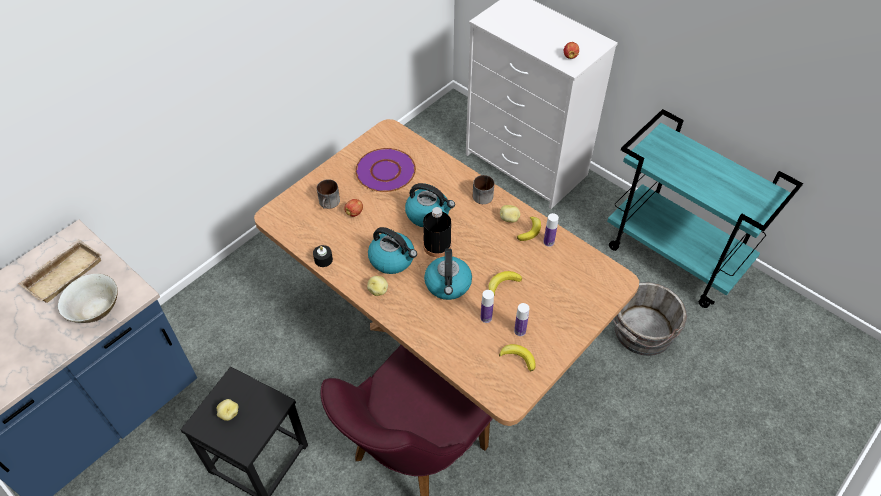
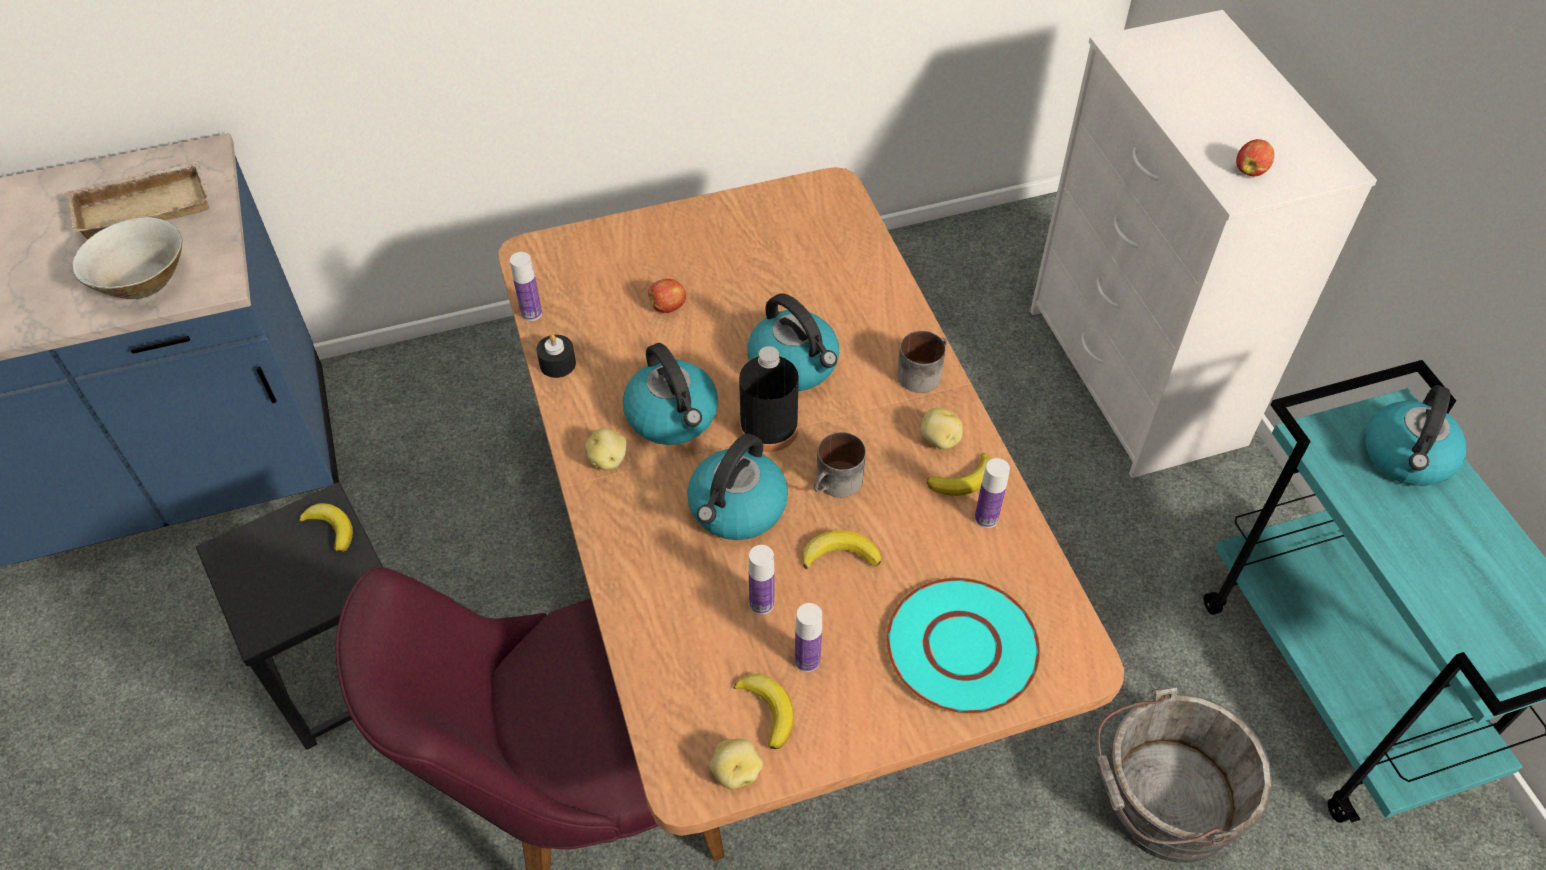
camera: 30 degrees right, 0 degrees up
(229, 413) = (280, 558): potato -> potato (735, 771)
(243, 388) = (331, 528): none -> banana
(293, 242) = (531, 313): none -> bottle
(329, 203) = (638, 272): mug -> mug (836, 484)
(385, 171) = (773, 258): purple plate -> none
(574, 296) = (963, 647): none -> turquoise plate
(677, 150) = (1406, 458): none -> kettle

